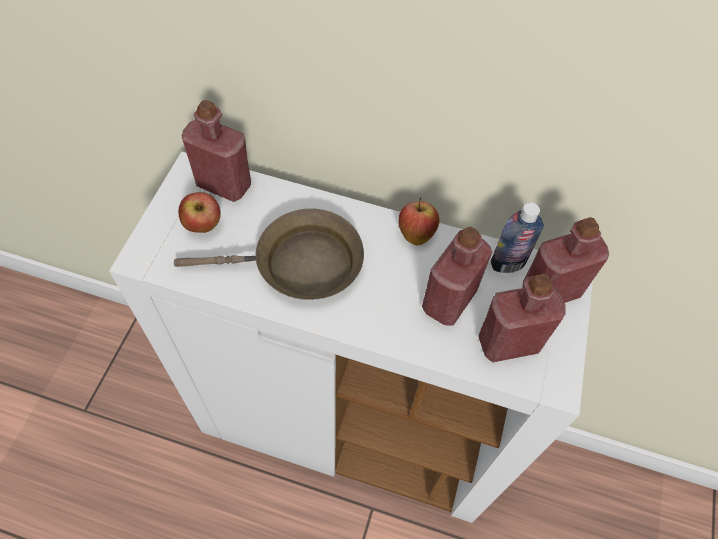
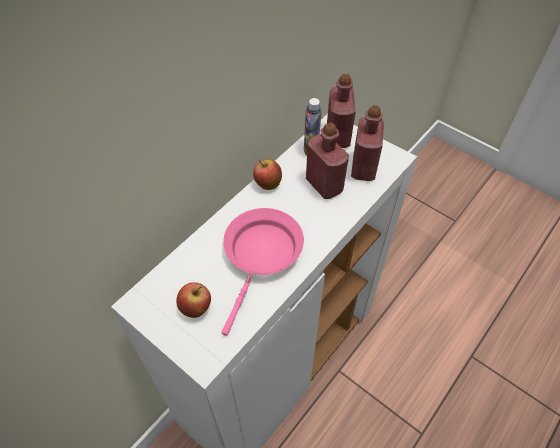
camera: 65 degrees left, 5 degrees down
(224, 184) = (163, 284): red bottle -> none
(299, 265) = (261, 256): brown frying pan -> pink frying pan

